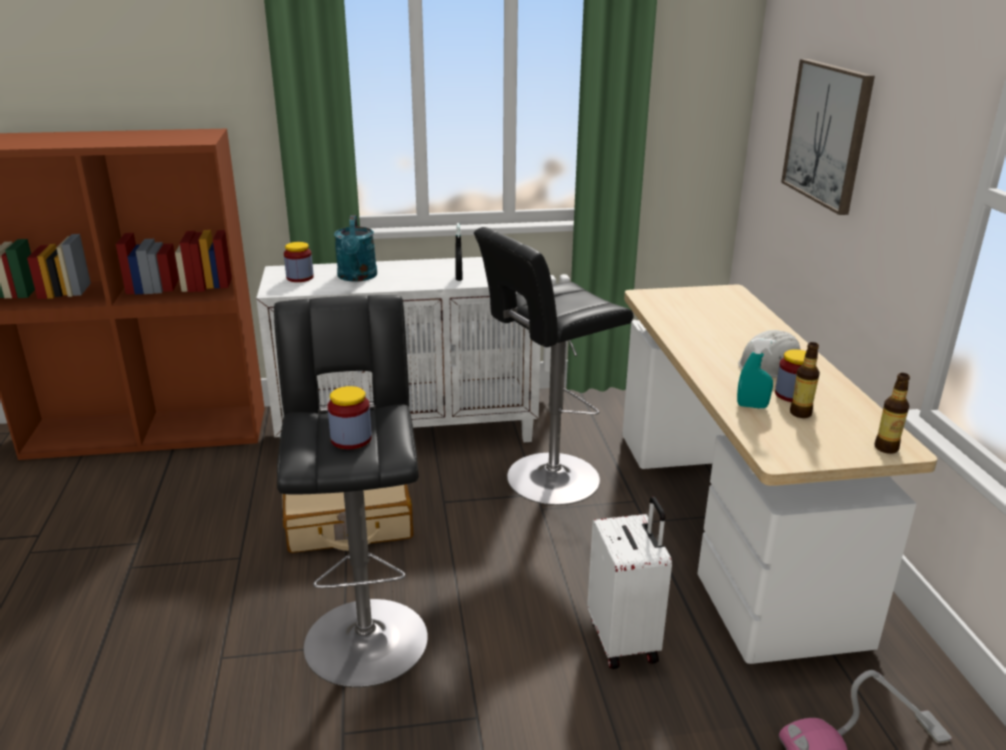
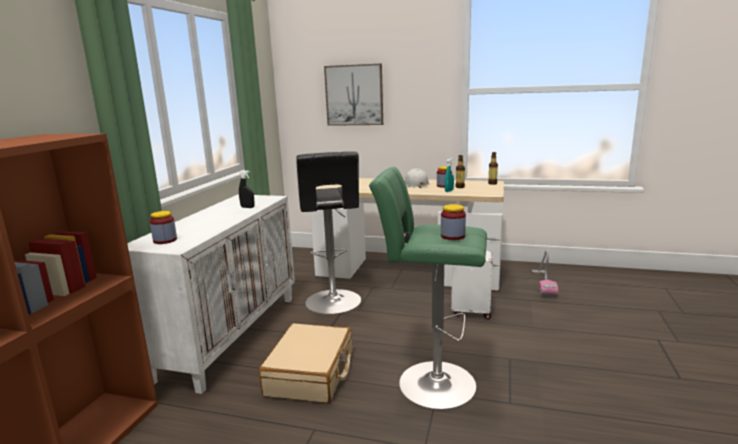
camera: 65 degrees left, 10 degrees down
(357, 277) = (198, 227): turquoise watering can -> none
(365, 634) = (431, 383): black stool -> green stool

